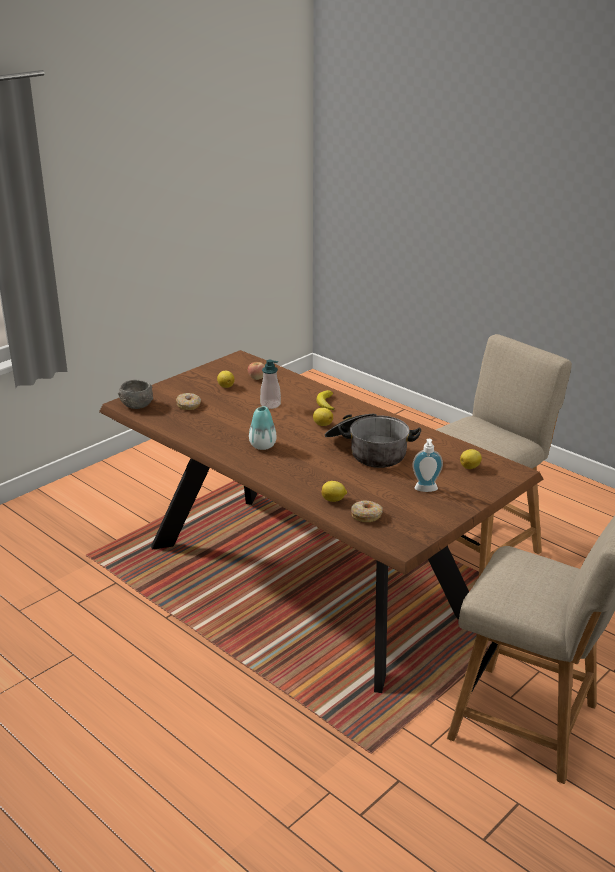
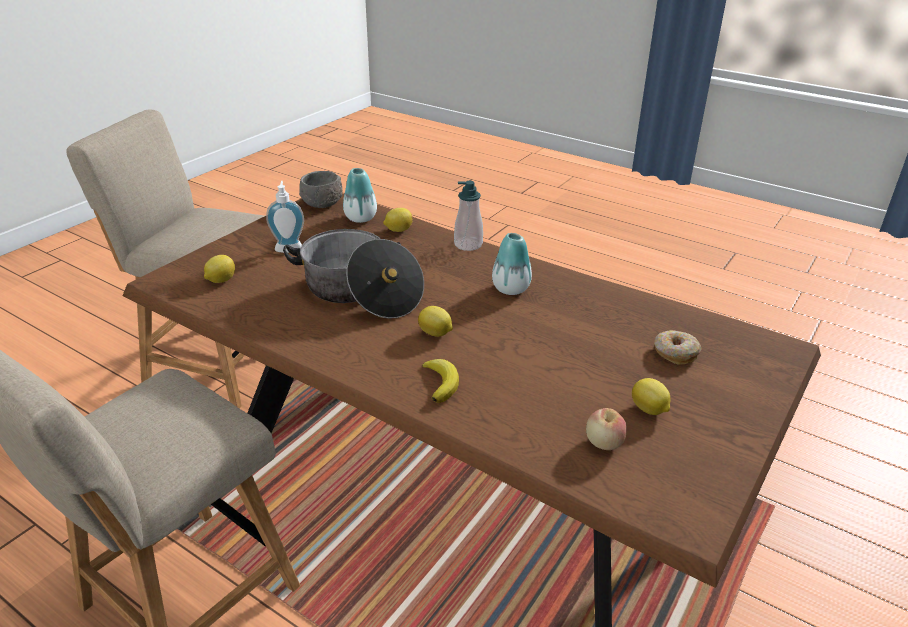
camera: 170 degrees right, 5 degrees up
(136, 405) = (760, 346): grey bowl -> grey bowl (322, 203)
(270, 404) = (538, 368): soap dispenser -> soap dispenser (468, 244)
(366, 515) = (360, 218): donut -> vase

